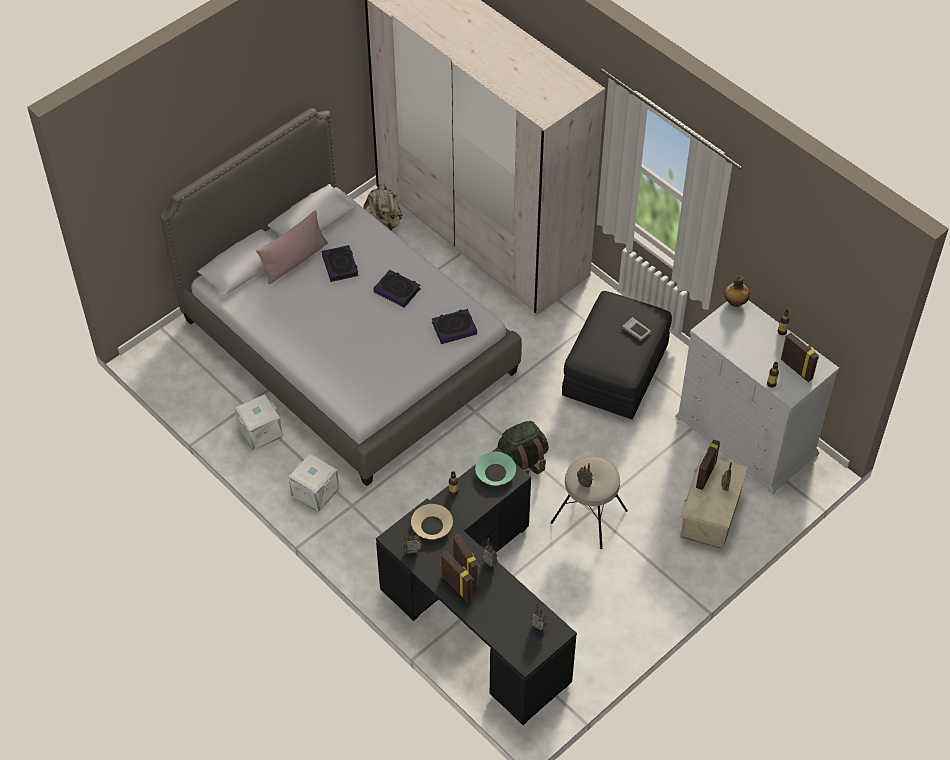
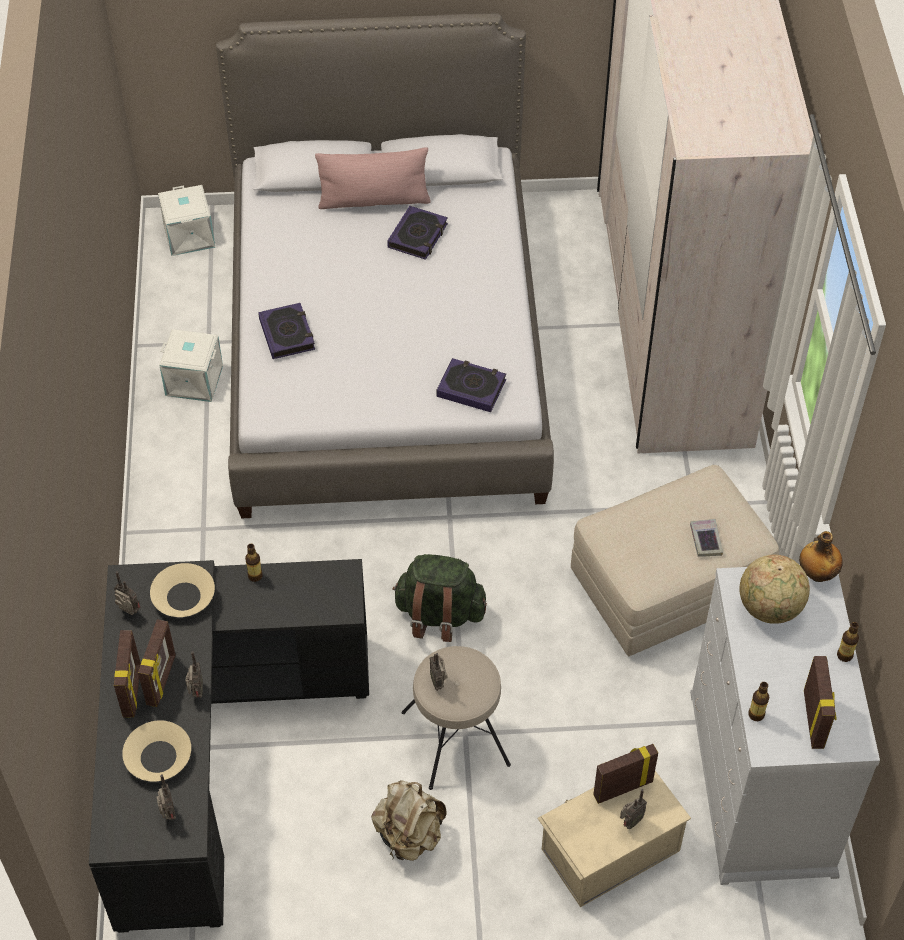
camera: 40 degrees right, 0 degrees up
(316, 492) = (182, 486): white storage box -> white storage box (190, 236)
(383, 224) = (564, 237): beige backpack -> beige backpack (409, 835)
(397, 290) = (451, 303): book -> book (287, 334)
(495, 472) = (327, 587): turquoise bowl -> none
(504, 607) = (158, 756): none -> beige bowl
(615, 372) = (668, 585): black ottoman -> beige ottoman
(730, 332) = (770, 608): none -> globe

